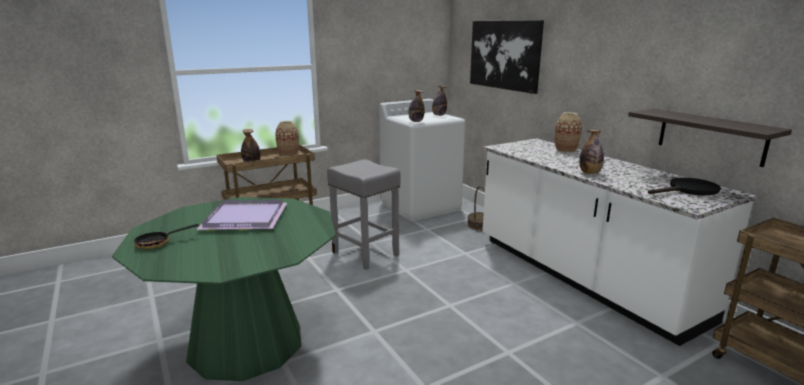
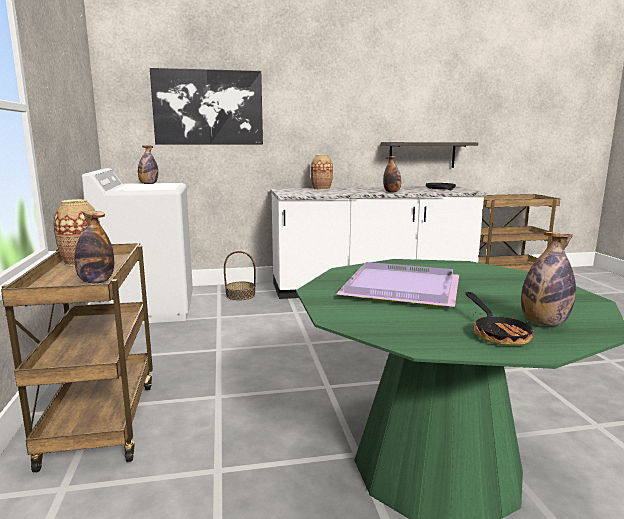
camera: 70 degrees left, 5 degrees down
(366, 254) = (248, 357): grey stool -> none
(416, 121) = (165, 188): bottle -> bottle (543, 323)

